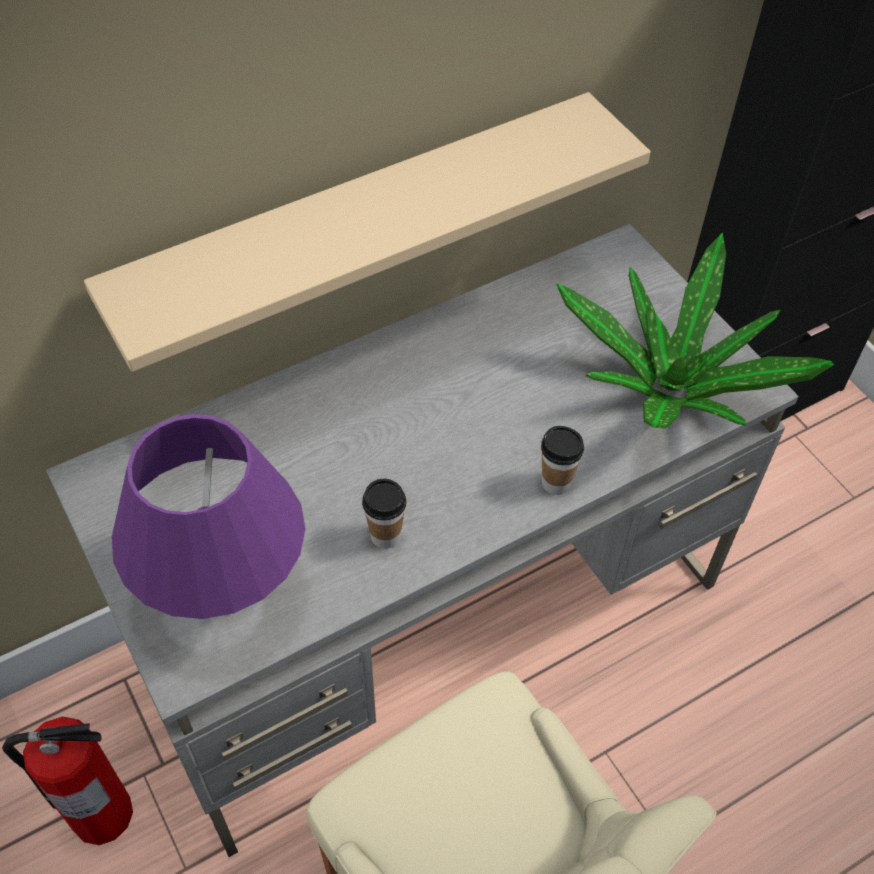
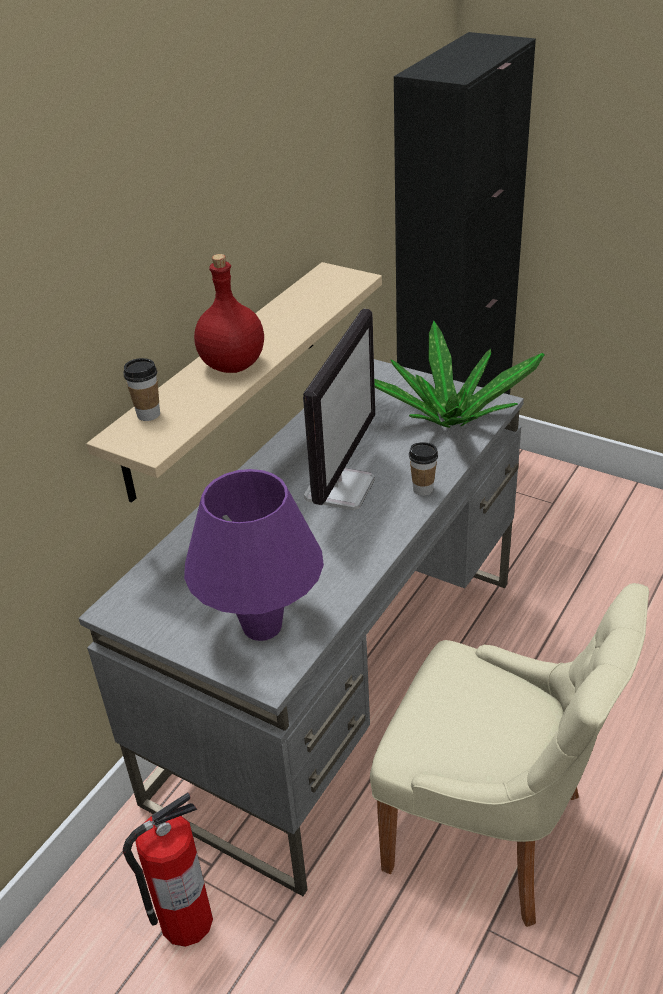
camera: 25 degrees left, 15 degrees down
(338, 230) = (232, 365): none -> red bottle
(385, 535) = (341, 555): cup -> cup (148, 414)
(455, 429) = (340, 488): none -> monitor

